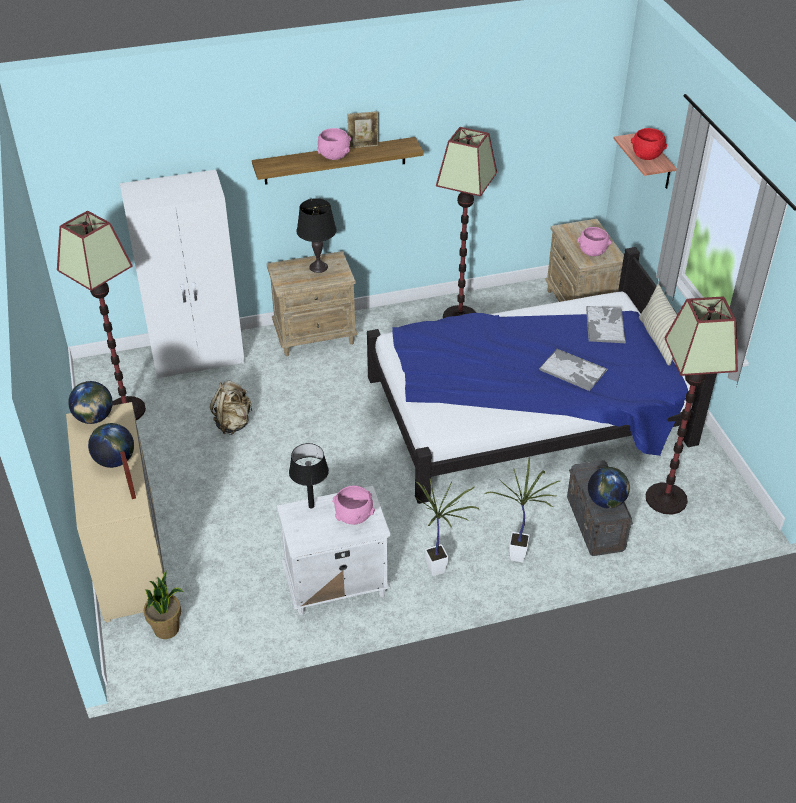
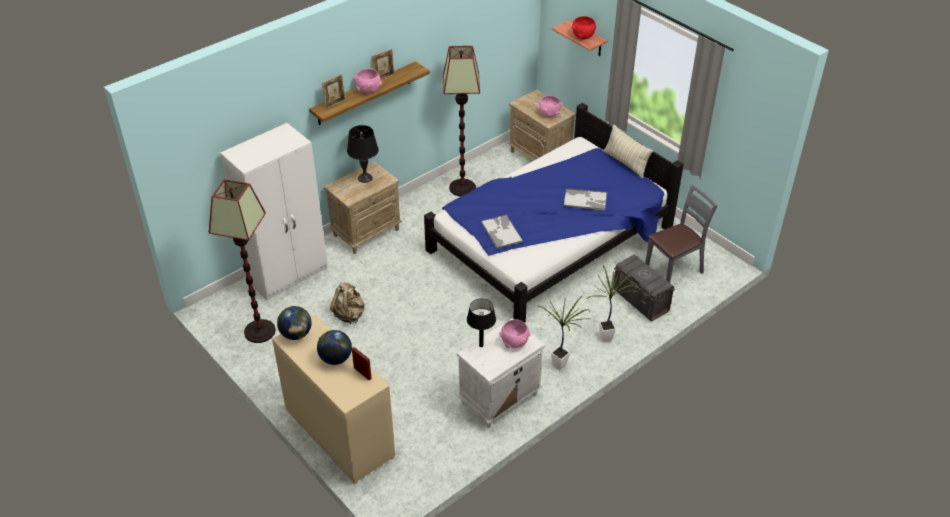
camera: 25 degrees left, 0 degrees up
(167, 629) = (402, 471): potted plant -> none
(284, 162) = (335, 103): none -> picture frame
(605, 325) = (585, 163): tray -> tray (501, 232)
(606, 501) = (652, 280): globe -> none
(666, 499) = (674, 269): floor lamp -> grey chair

